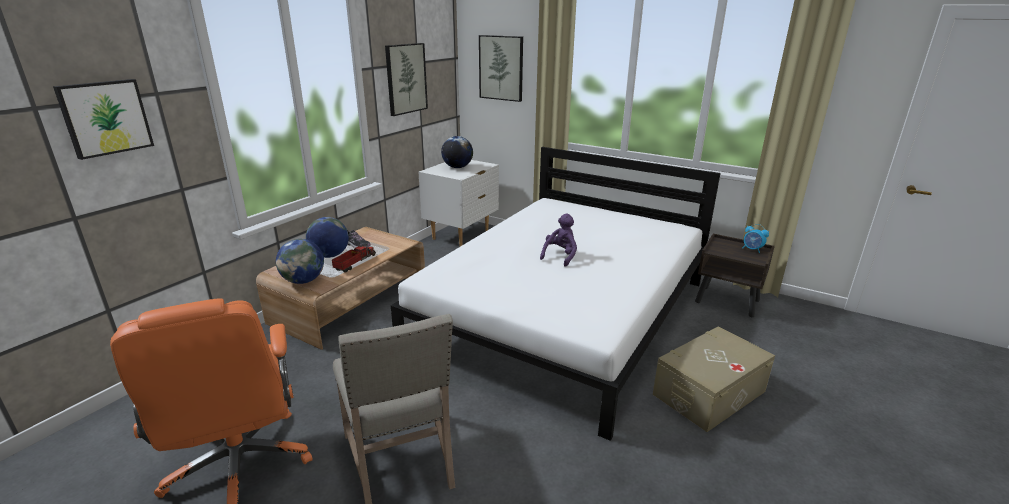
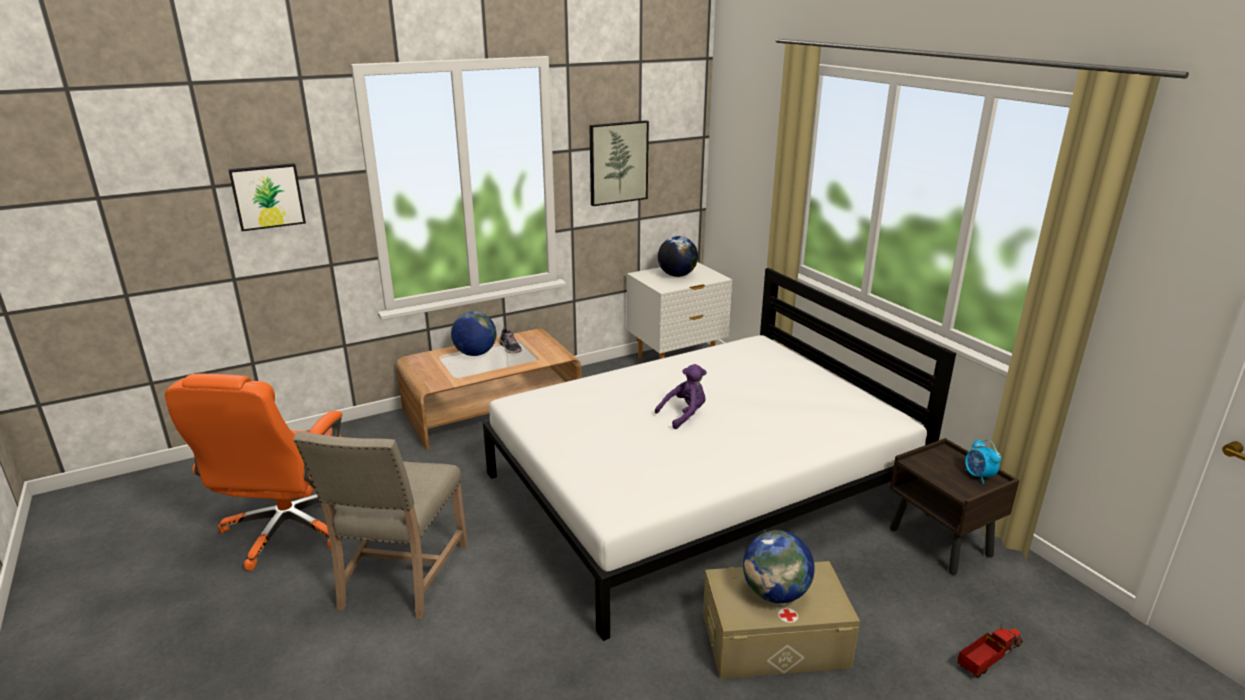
camera: 30 degrees right, 0 degrees up
(303, 281) = (428, 375): globe -> globe (775, 593)
(354, 263) = (488, 368): toy truck -> toy truck (988, 658)
(501, 68) = (747, 157): picture -> none

